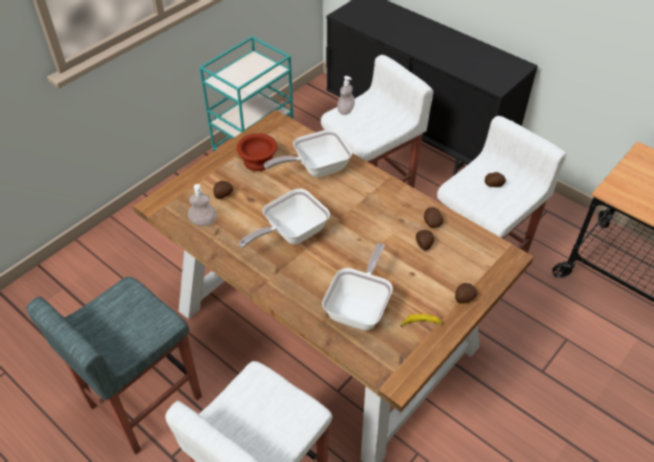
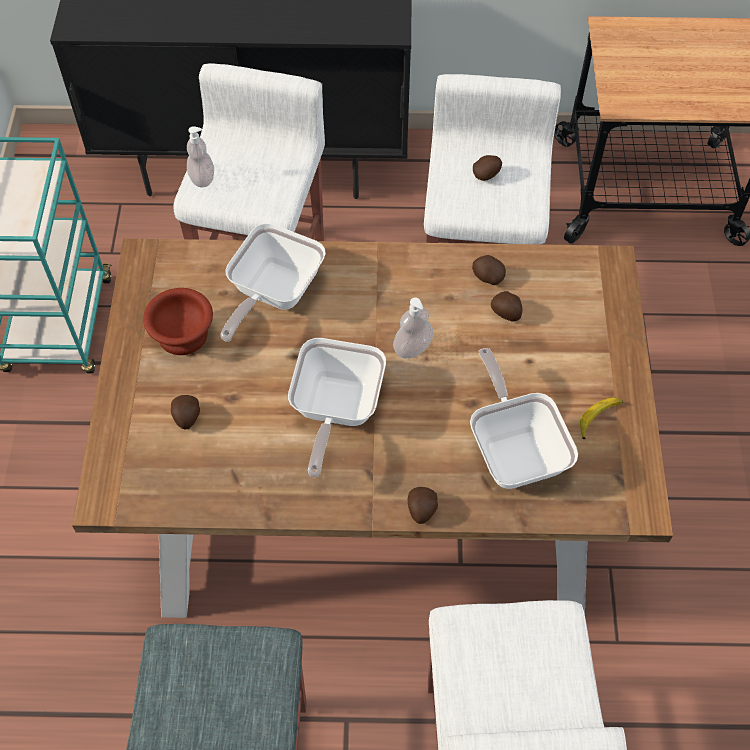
camera: 40 degrees left, 10 degrees up
(203, 221) = (201, 475): soap dispenser -> soap dispenser (412, 348)
(463, 298) = (612, 352): potato -> potato (421, 510)

